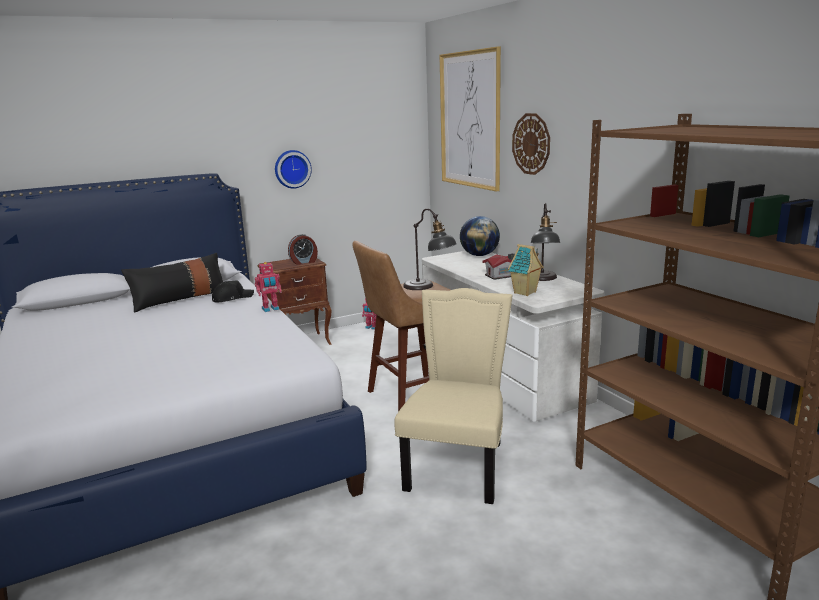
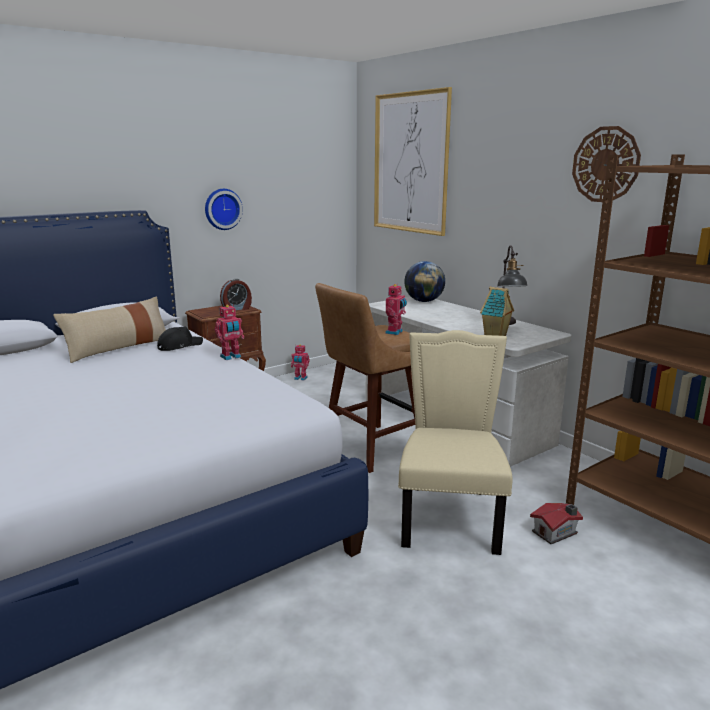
camera: 10 degrees left, 0 degrees up
(180, 299) = (118, 348): black pillow -> beige pillow
(429, 287) = (395, 332): grey table lamp -> toy robot
(502, 275) = (461, 320): toy house -> toy house (556, 533)
(531, 144) = (486, 187): wall clock -> wall clock (605, 164)

